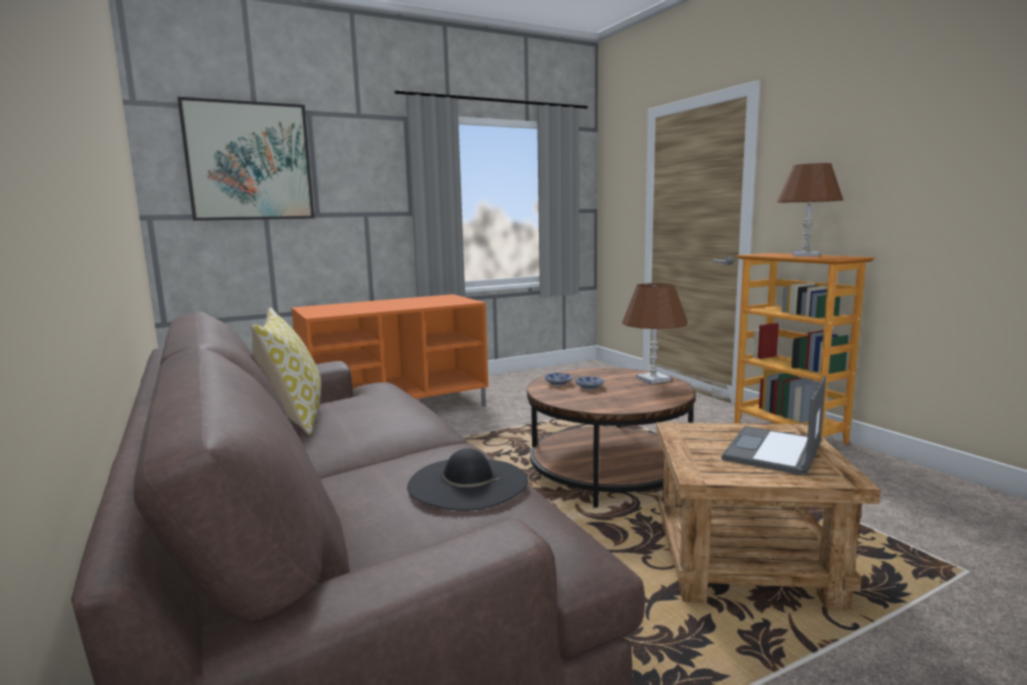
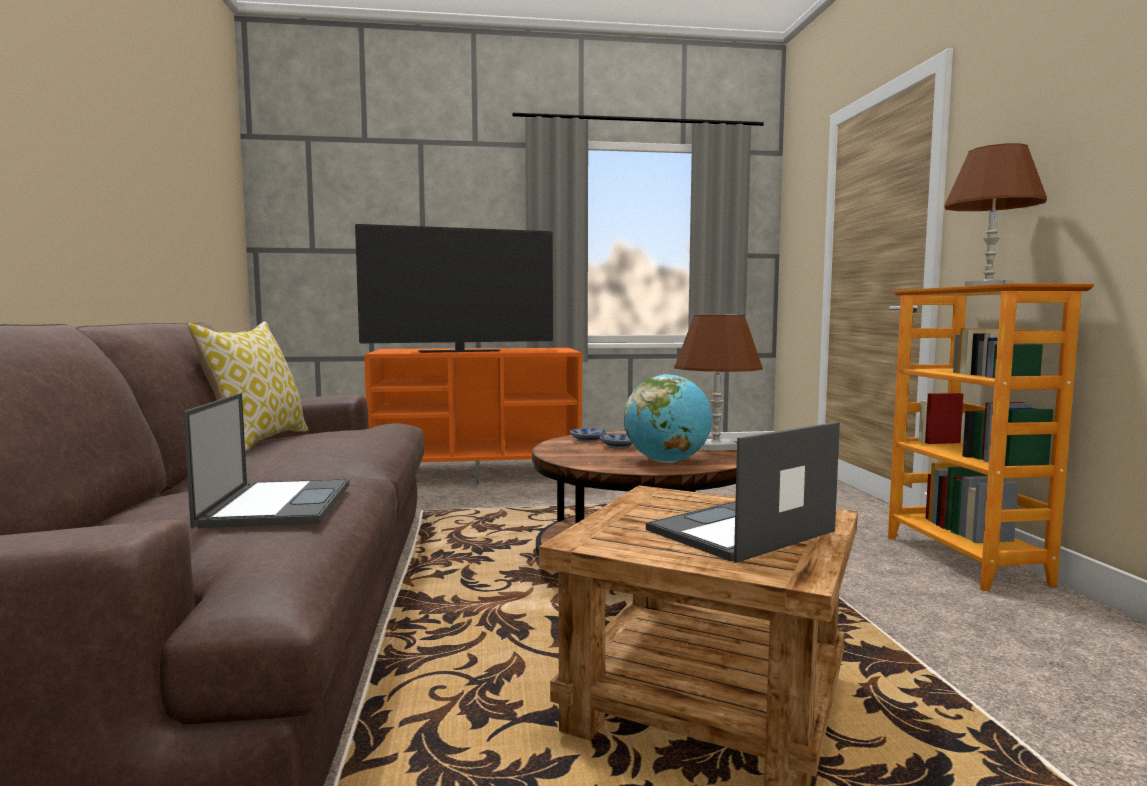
camera: 20 degrees right, 5 degrees down
(249, 161) = (354, 194): picture -> none
(381, 308) = (459, 351): none -> television
(467, 483) = (278, 504): black hat -> laptop
(644, 398) = (667, 462): none -> globe

